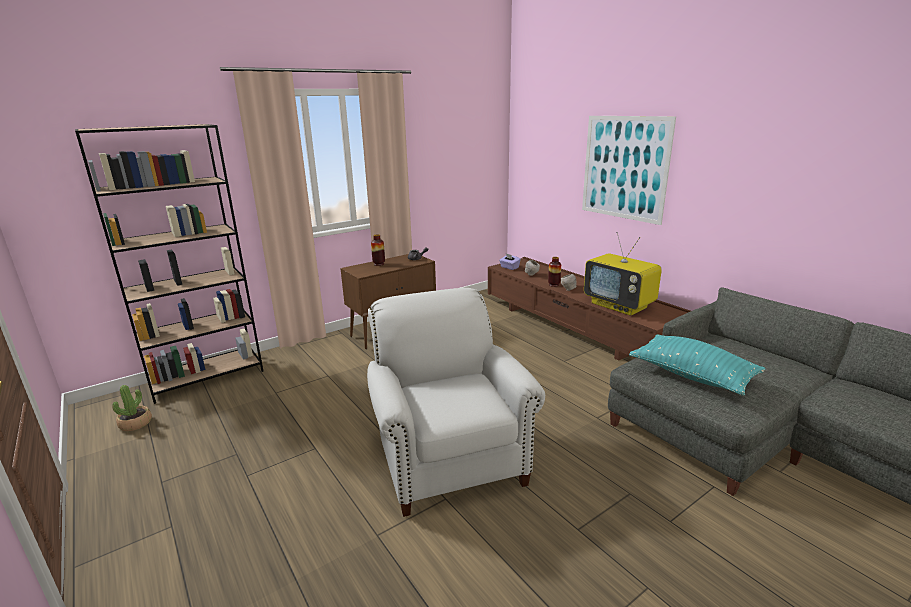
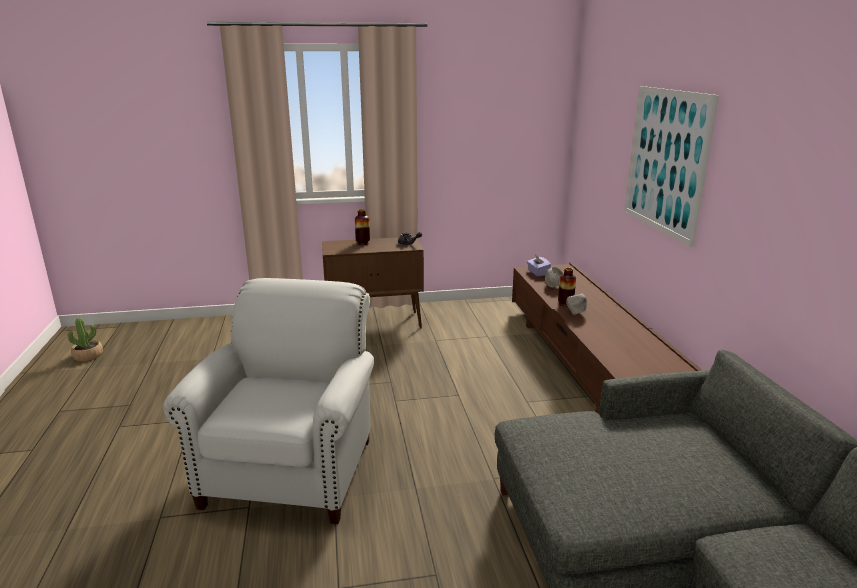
camera: 25 degrees right, 0 degrees up
(207, 376) = (175, 328): beige bookcase -> none
(619, 305) = (617, 347): television -> none
(692, 376) = (578, 455): turquoise pillow -> none

